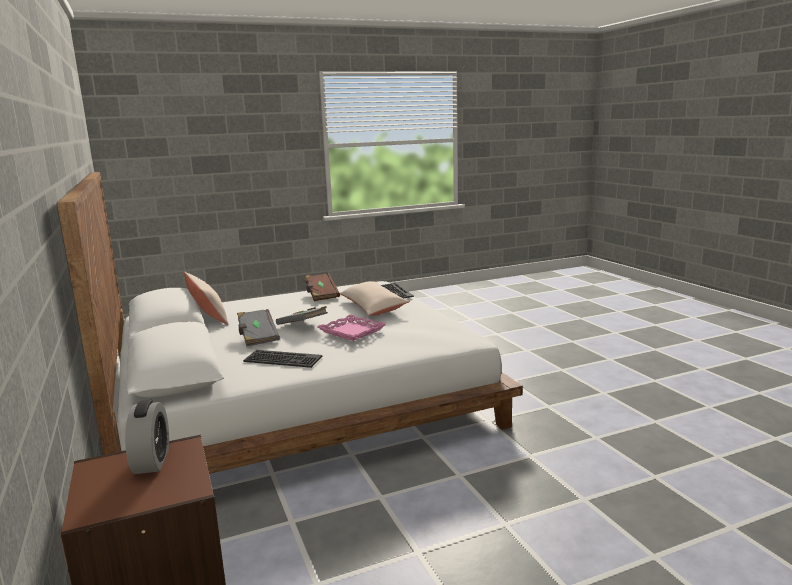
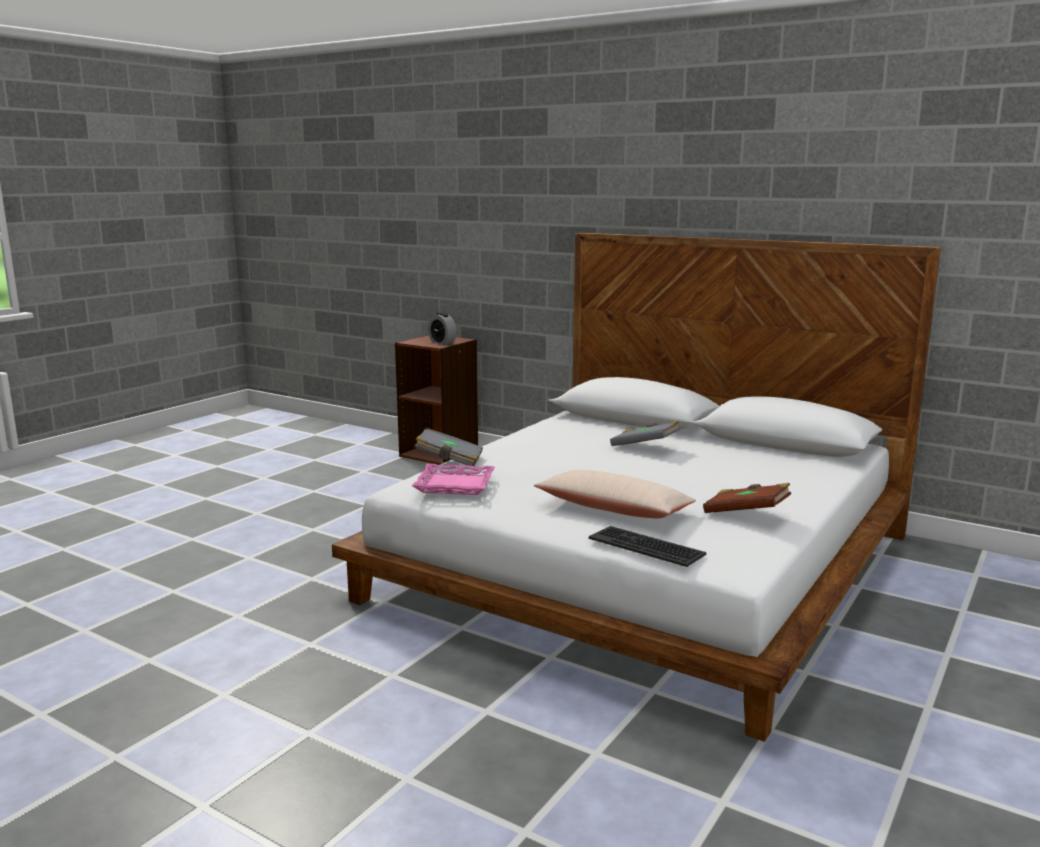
camera: 145 degrees right, 0 degrees up
(207, 315) = (786, 457): beige pillow -> none
(282, 359) = (564, 436): keyboard -> none
(303, 325) = (631, 464): grey book -> grey book (449, 460)
(351, 332) = (552, 464): pink tray -> pink tray (455, 484)

